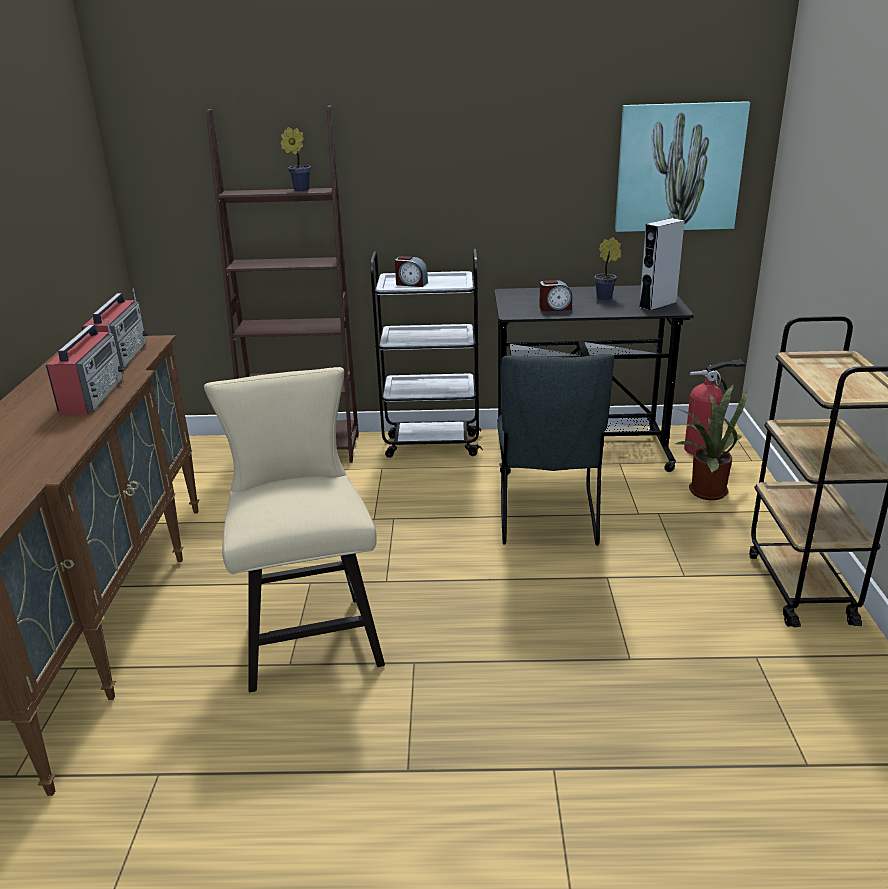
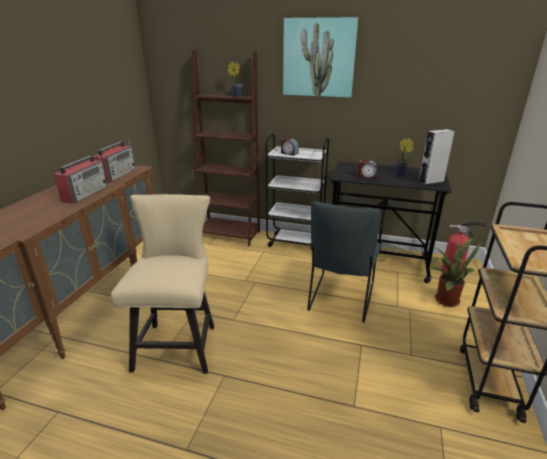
camera: 15 degrees right, 0 degrees up
(679, 168) = (459, 99): picture -> picture (318, 58)

